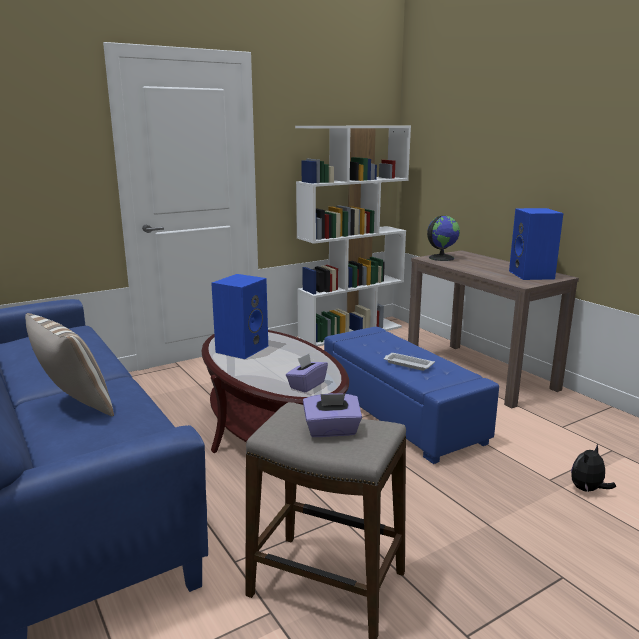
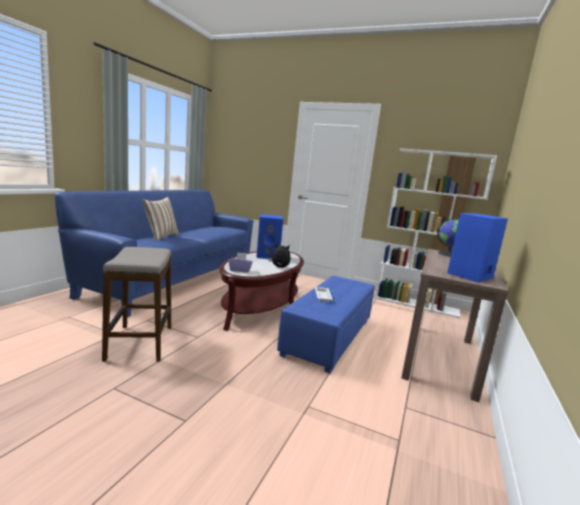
camera: 55 degrees right, 5 degrees down
(332, 431) = (140, 255): purple tissue box -> none
(587, 490) = (312, 427): plush toy -> plush toy (279, 267)

